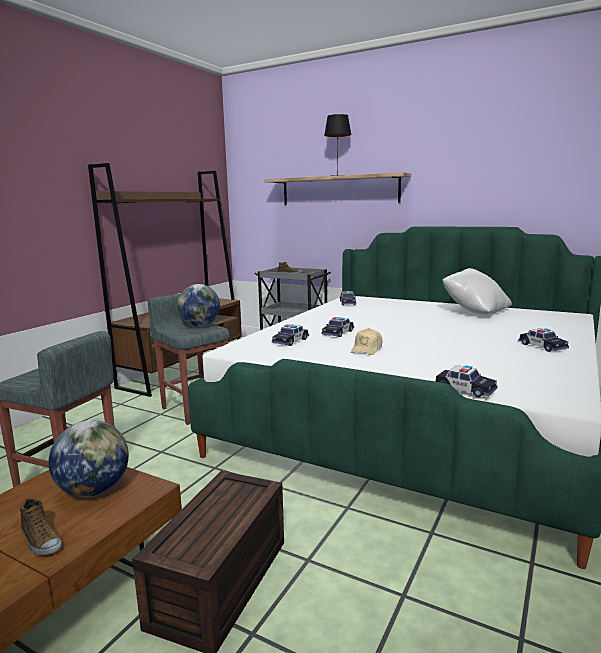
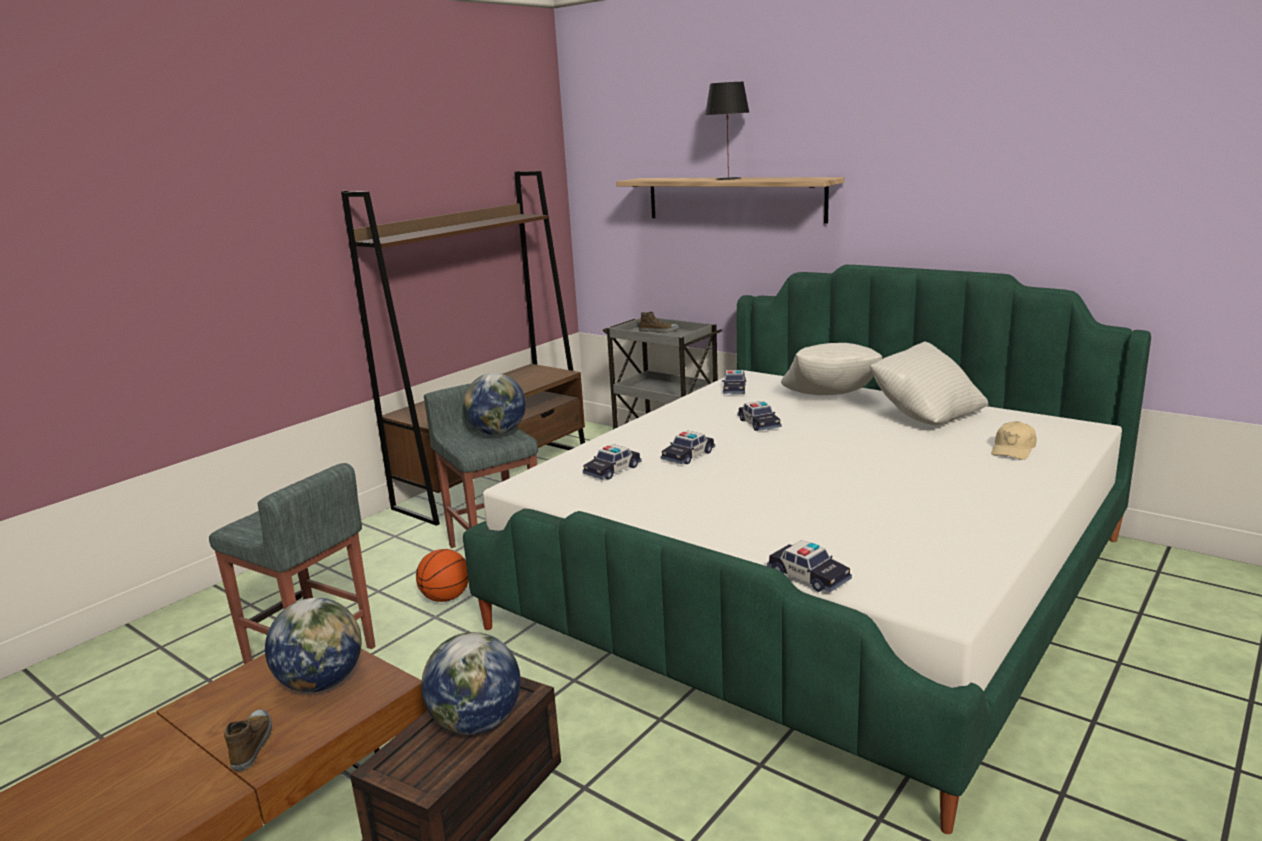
camera: 10 degrees right, 5 degrees up
(40, 541) = (252, 744): shoe -> shoe turned 150 degrees counterclockwise
(166, 439) = (445, 598): none -> basketball
(230, 512) = (476, 723): none -> globe
(367, 349) = (714, 491): beige cap -> beige cap (1013, 450)
(410, 306) = (830, 399): none -> white pillow
(542, 346) = (982, 497): toy car -> toy car (759, 423)

